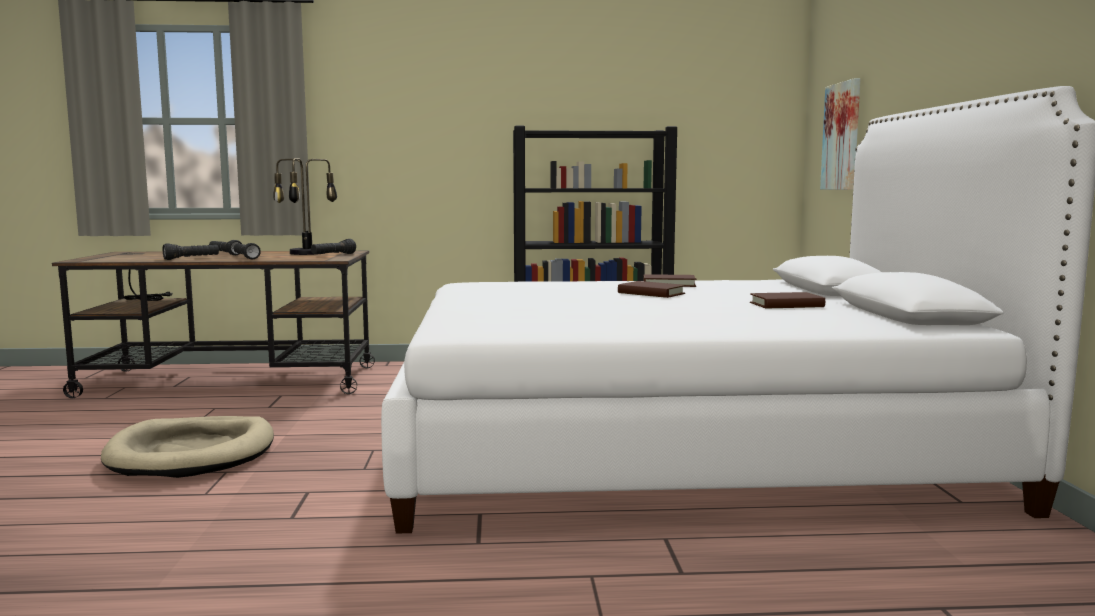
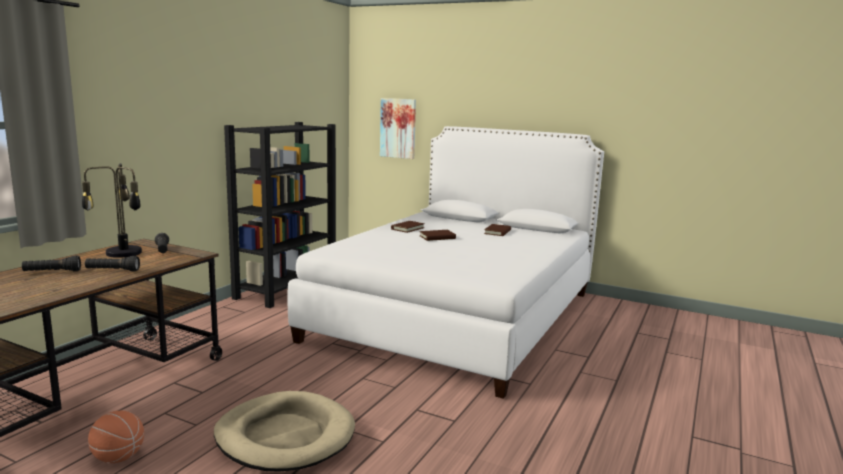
camera: 60 degrees left, 5 degrees up
(121, 417) = (118, 457): none -> basketball
(191, 258) = (71, 285): black flashlight -> none

